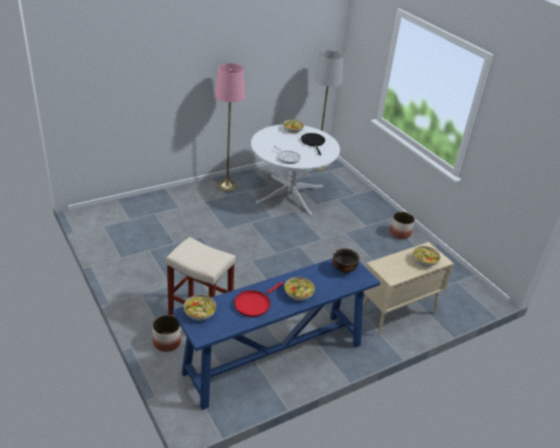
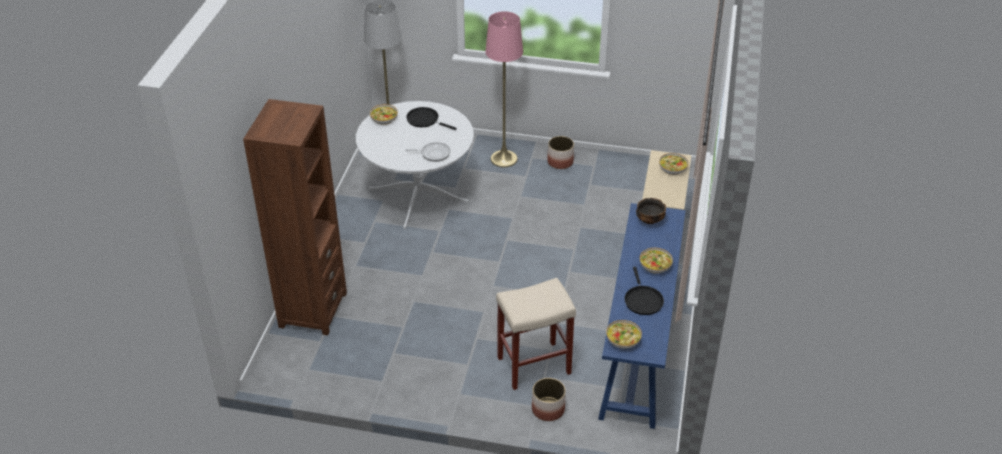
camera: 45 degrees left, 5 degrees up
(151, 204) = (313, 310): none -> brown bookcase
(227, 185) = (346, 232): pink floor lamp -> pink floor lamp (504, 159)
(254, 304) = (642, 300): red frying pan -> black frying pan

